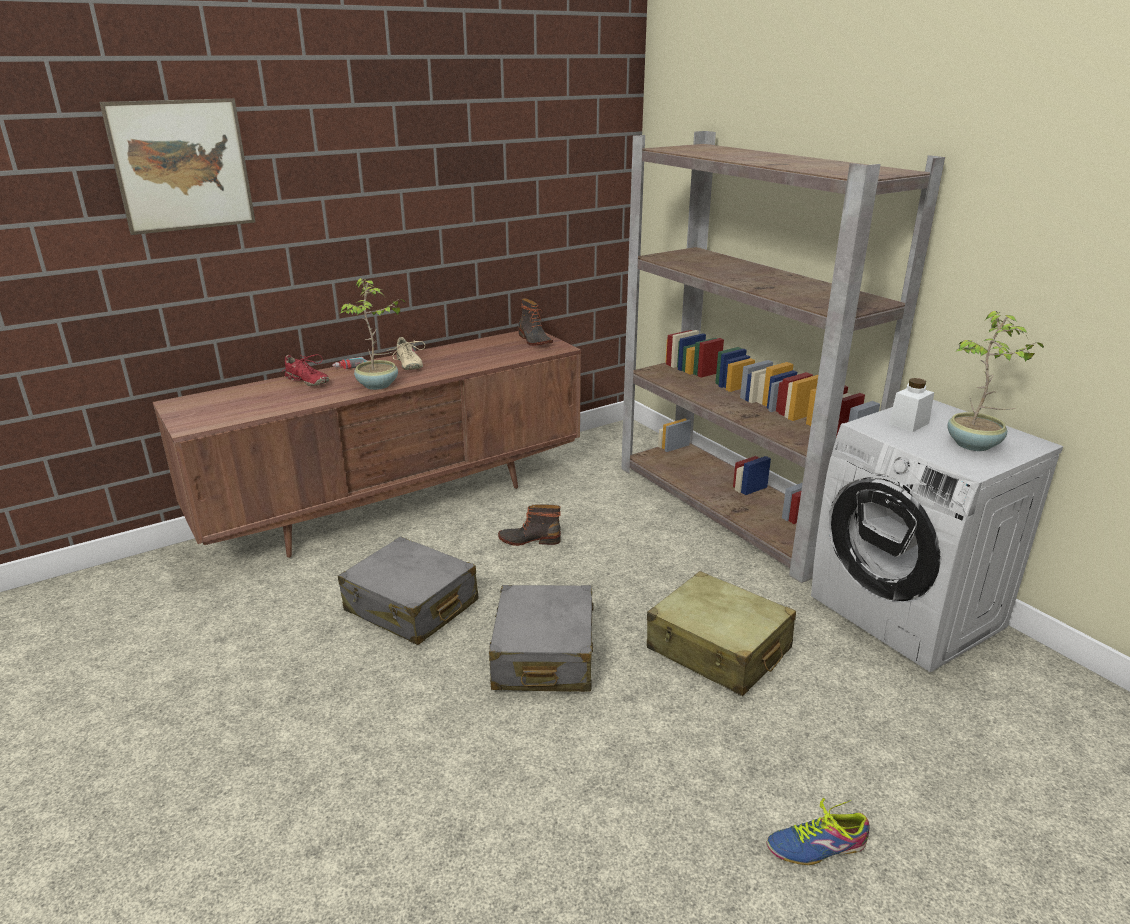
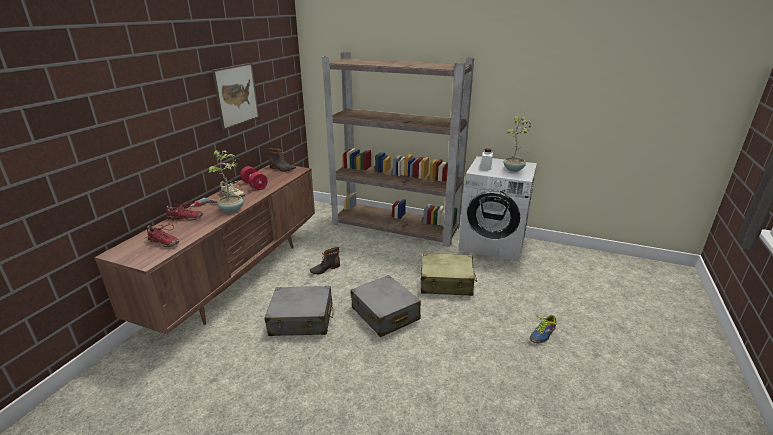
camera: 35 degrees left, 0 degrees up
(182, 166) = (91, 97): picture -> picture (236, 95)
(239, 407) = (164, 242): none -> red shoe
(458, 357) = (254, 185): none -> red dumbbell

